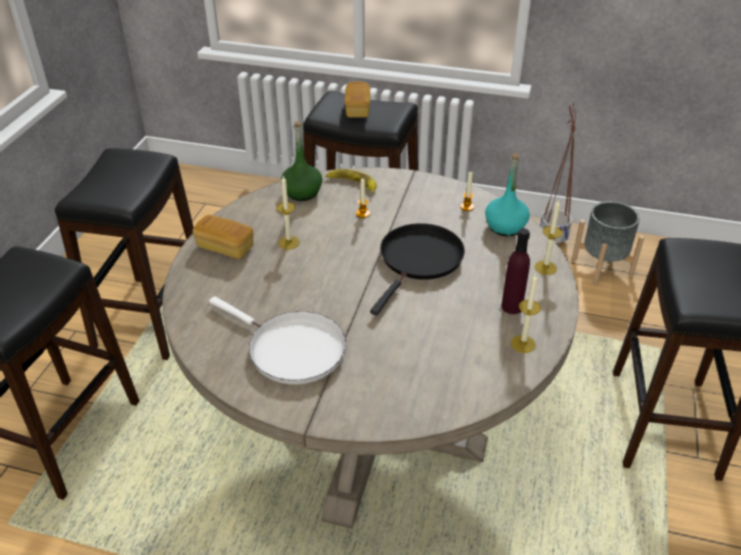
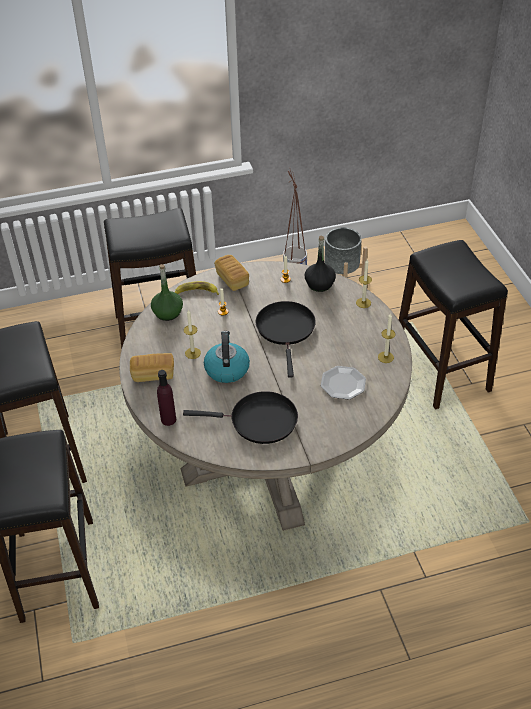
camera: 30 degrees left, 5 degrees up
(291, 349) = (259, 421): white frying pan -> black frying pan
(310, 274) = (226, 369): none -> kettle
(357, 109) = (143, 228): bread -> bread (232, 279)
(436, 352) = (342, 383): none -> plate
(505, 227) = (320, 284): turquoise bottle -> black bottle
(511, 307) = (363, 337): purple bottle -> purple bottle (168, 419)

